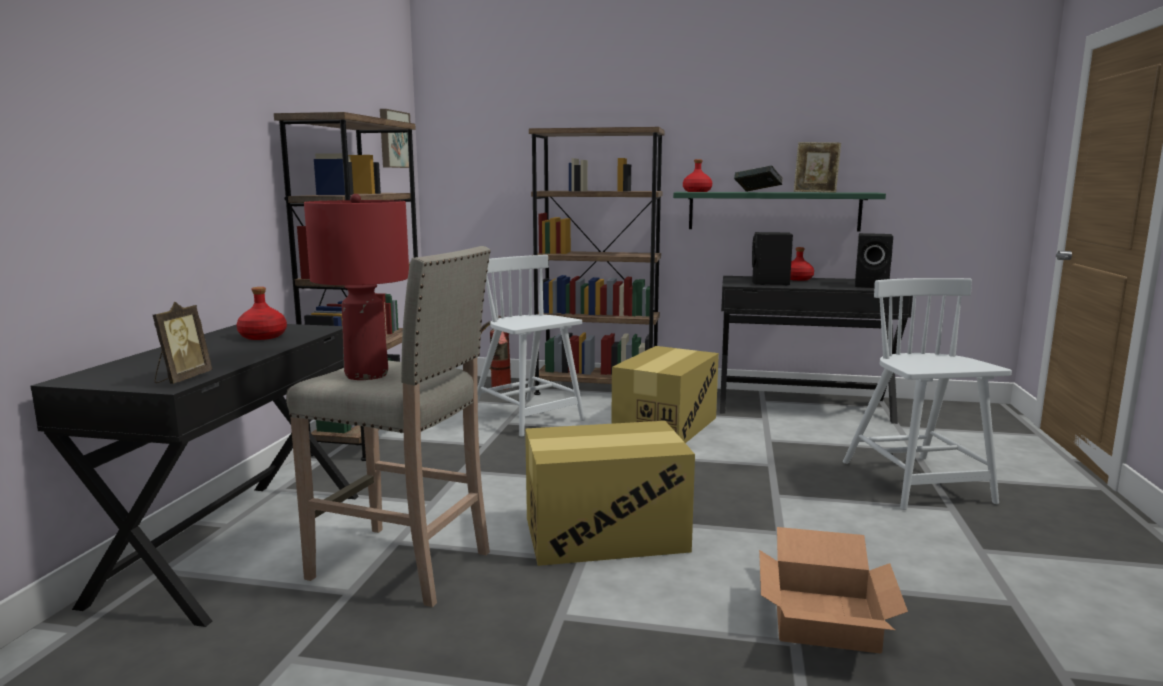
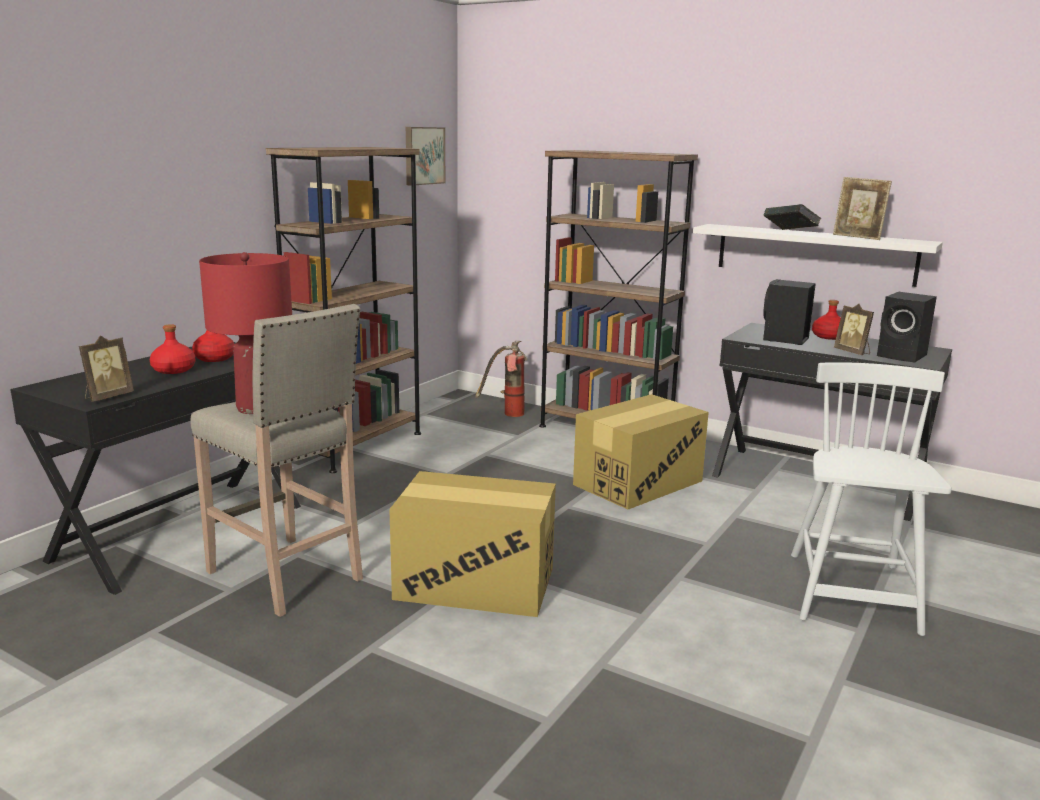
camera: 20 degrees right, 5 degrees up
(527, 417) = (510, 451): white chair -> none
(696, 191) = (724, 226): red bottle -> red bottle (173, 370)
(773, 211) = (814, 254): green shelf -> white shelf
(827, 620) = (600, 709): cardboard box -> none
(834, 286) = (853, 352): none -> picture frame

